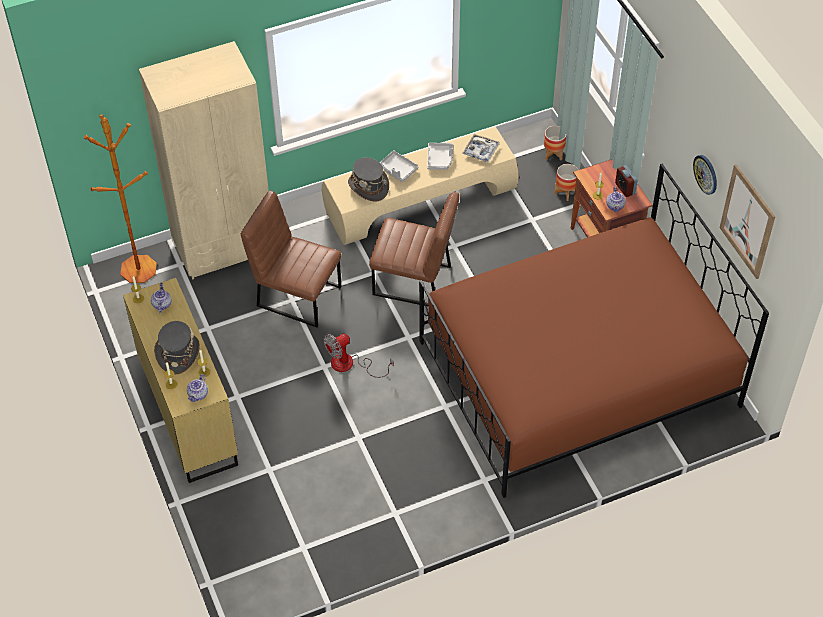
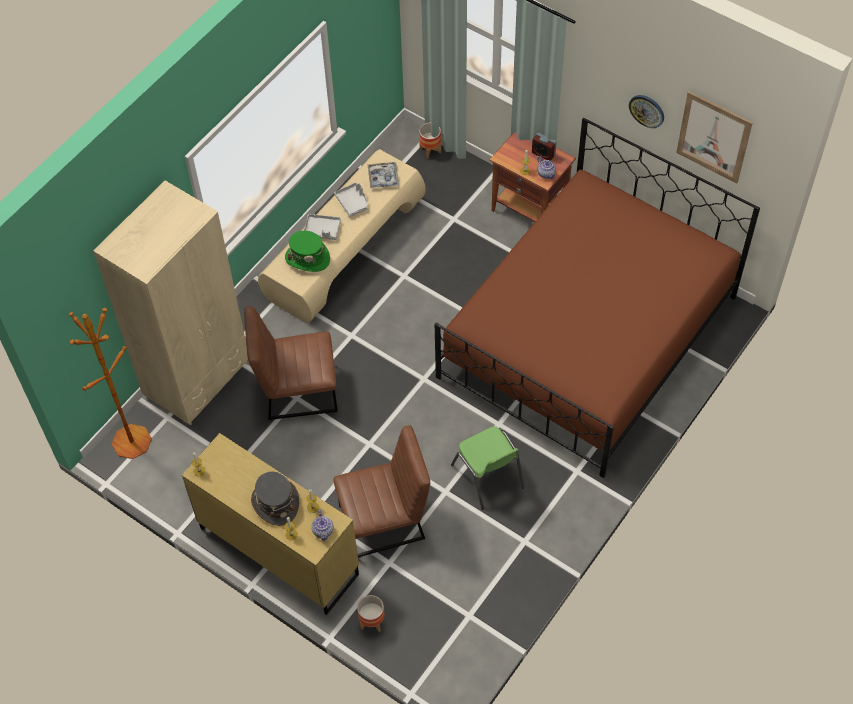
camera: 30 degrees left, 5 degrees up
(161, 304) = (225, 464): teapot -> none
(350, 365) = (391, 430): fan -> none
(368, 186) = (307, 258): grey hat -> green hat
(403, 445) = (488, 477): none -> green chair
(414, 281) = (392, 325): brown chair -> brown chair (384, 521)
(565, 192) = (465, 180): planter -> planter (372, 621)

